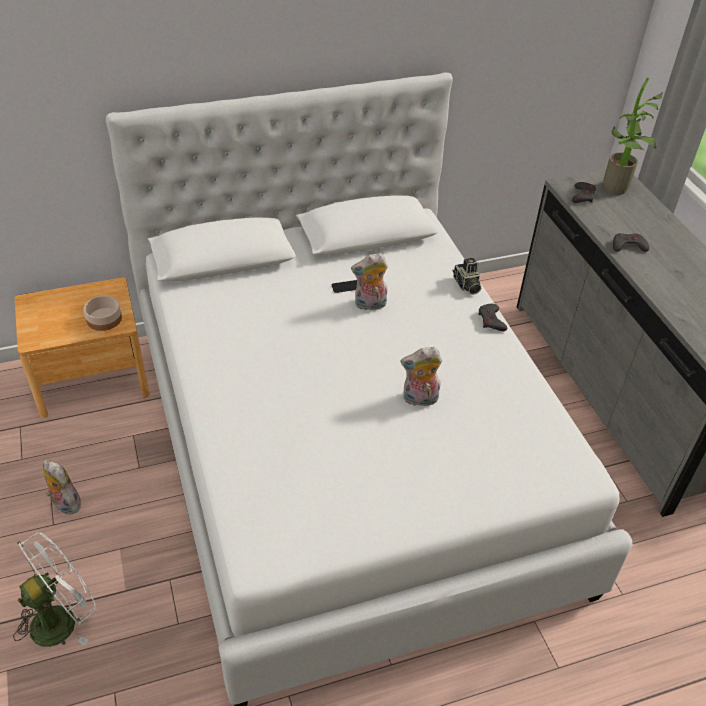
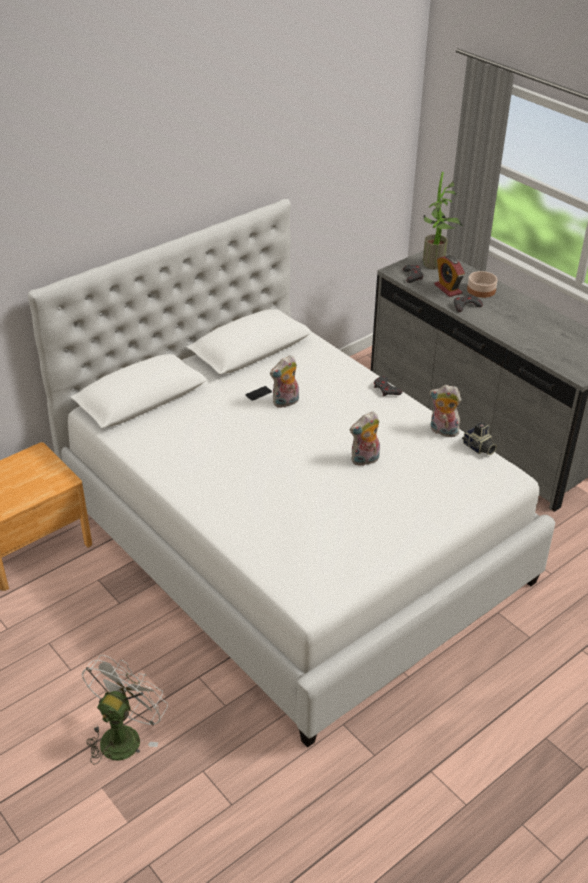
camera: 20 degrees left, 5 degrees down
(64, 503) = (70, 651): plush toy -> plush toy (442, 431)
(104, 319) = (47, 480): bowl -> bowl (481, 290)
(466, 285) = (352, 368): camera -> camera (478, 448)
(616, 220) = (448, 289): none -> alarm clock

